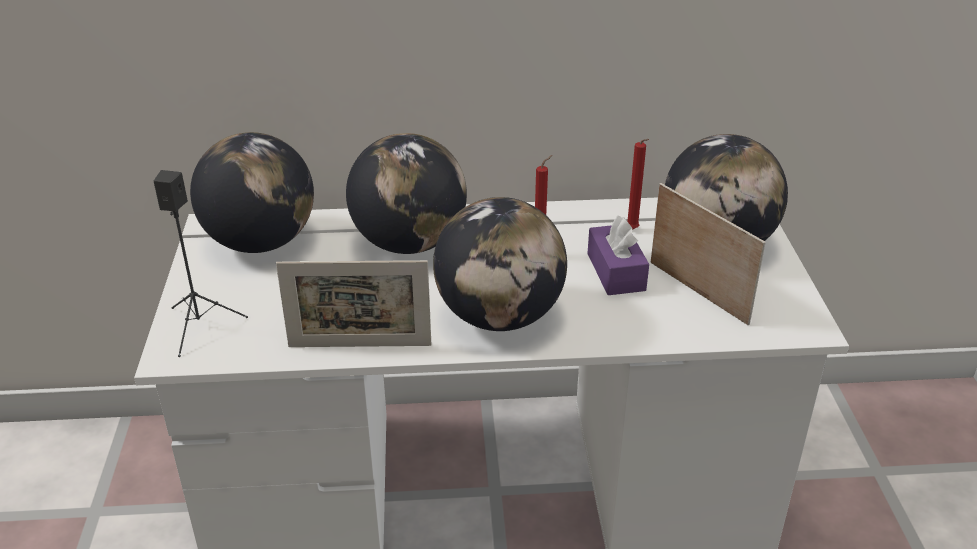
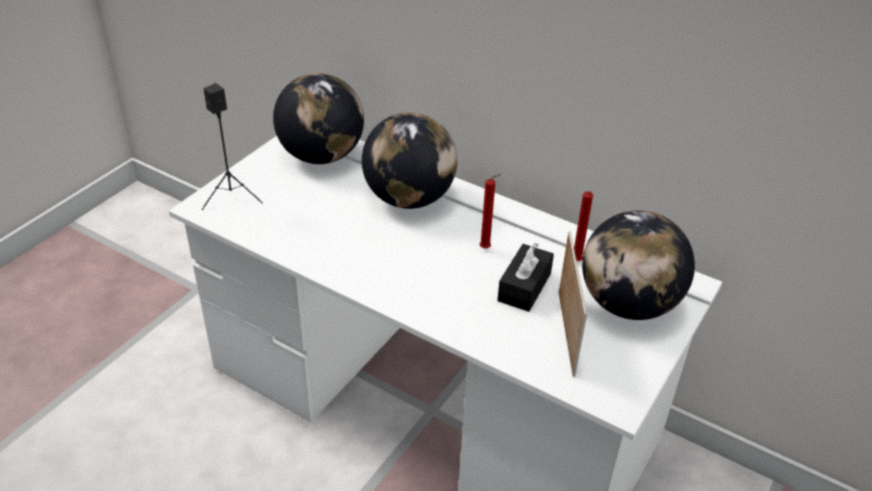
camera: 35 degrees right, 5 degrees up
(360, 346) = (302, 254): picture frame -> none
(499, 317) = (407, 279): globe -> none
(616, 272) = (524, 287): purple tissue box -> black tissue box

